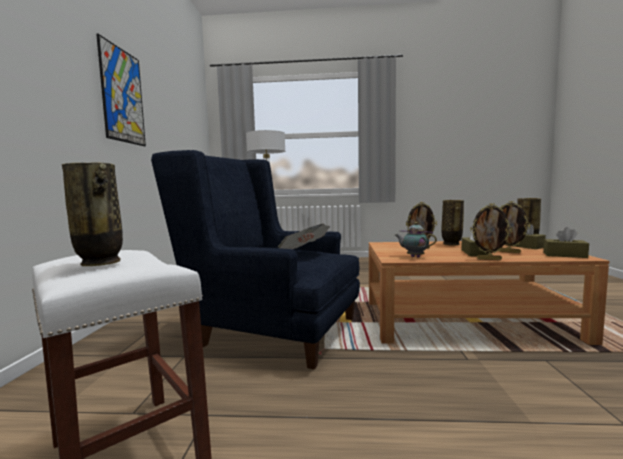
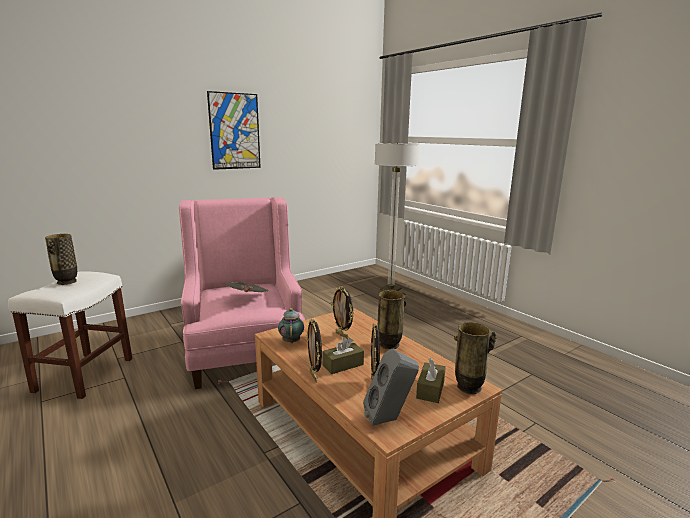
camera: 50 degrees right, 10 degrees up
(269, 329) = (244, 349): blue armchair -> pink armchair
(564, 255) = (390, 419): brown tissue box -> grey speaker

